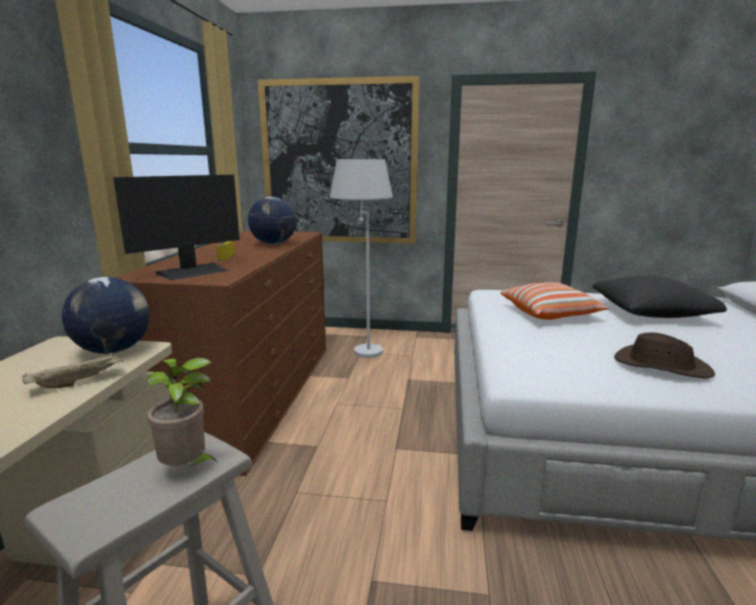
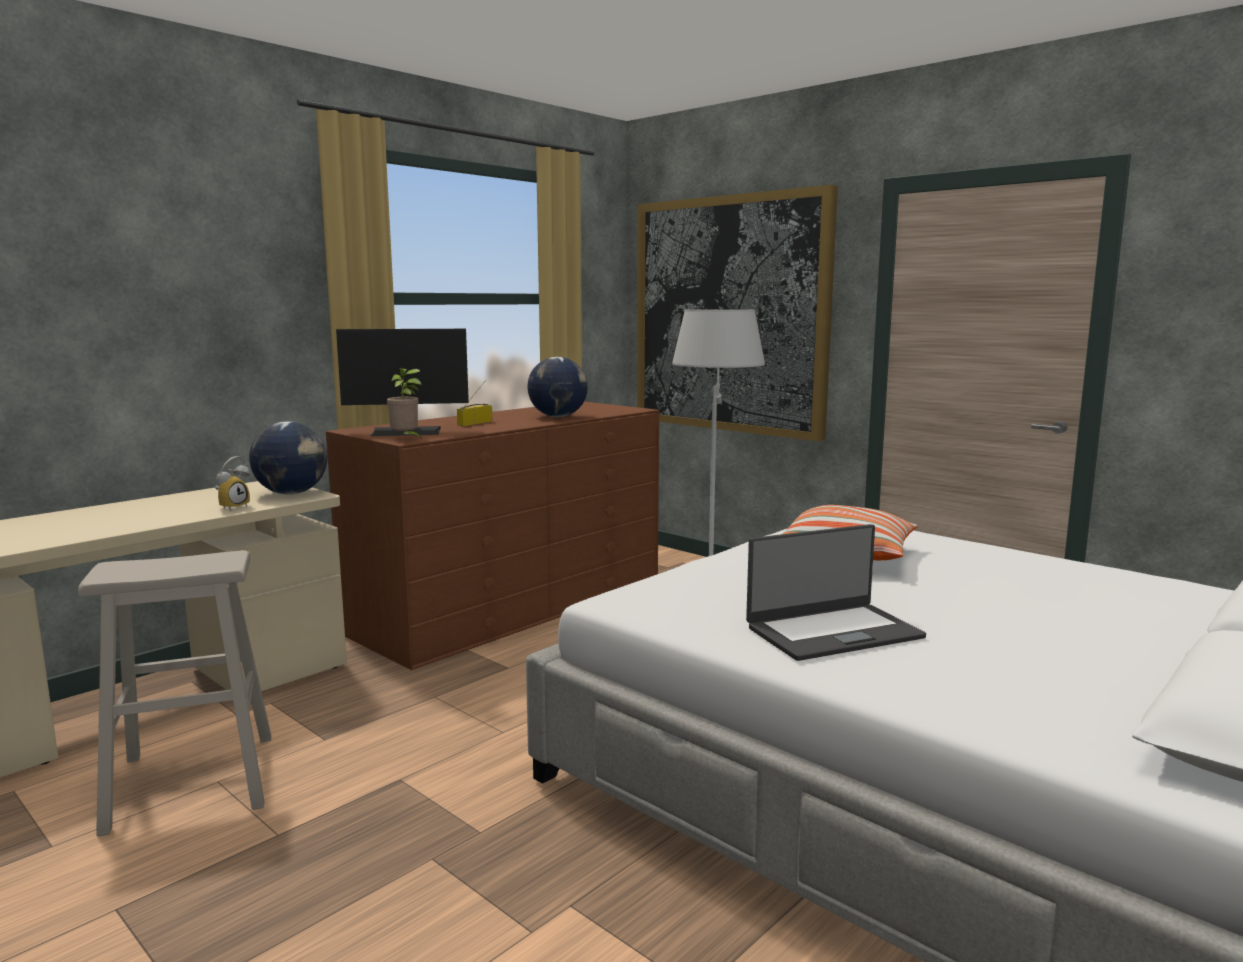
camera: 35 degrees right, 5 degrees down
(78, 381) = (232, 507): beige tray -> alarm clock
(187, 468) = (198, 566): potted plant -> potted plant (406, 439)
(651, 312) = (1027, 585): black pillow -> none
(660, 366) = (832, 632): brown hat -> laptop

